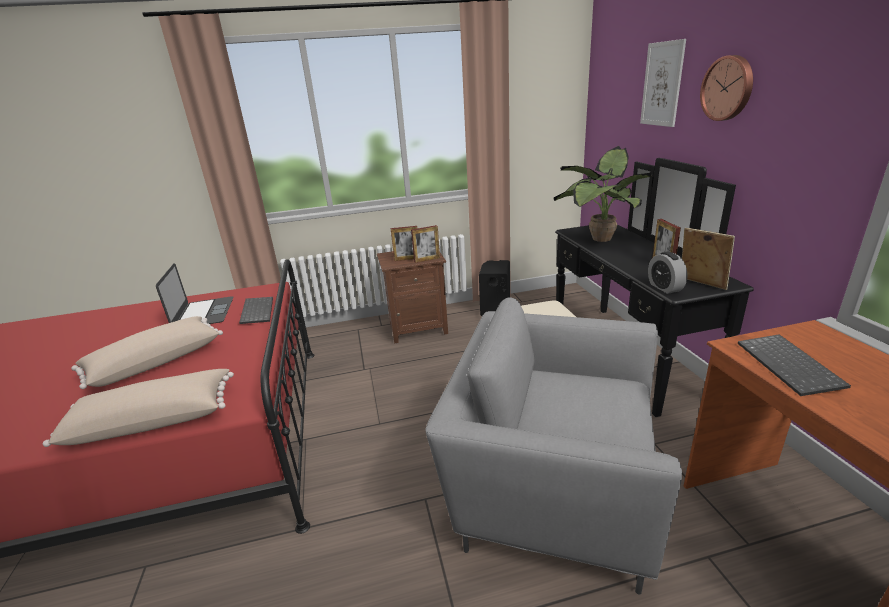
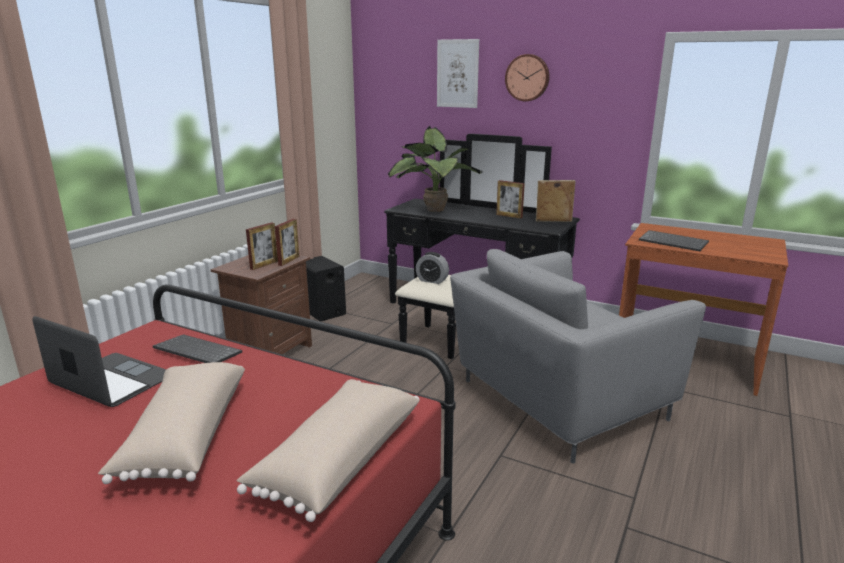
camera: 50 degrees left, 5 degrees down
(664, 287) = (540, 228): alarm clock -> alarm clock (432, 280)

